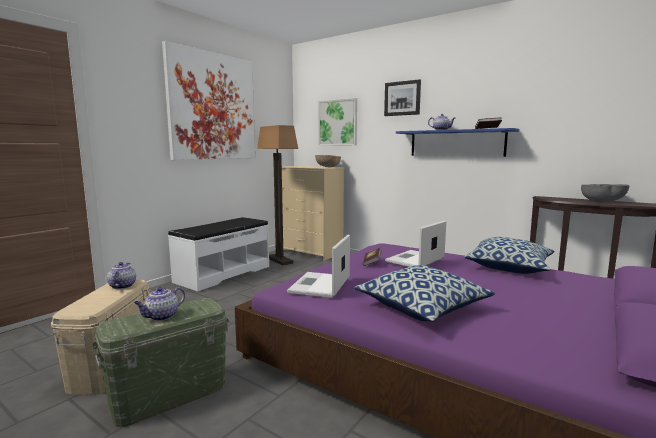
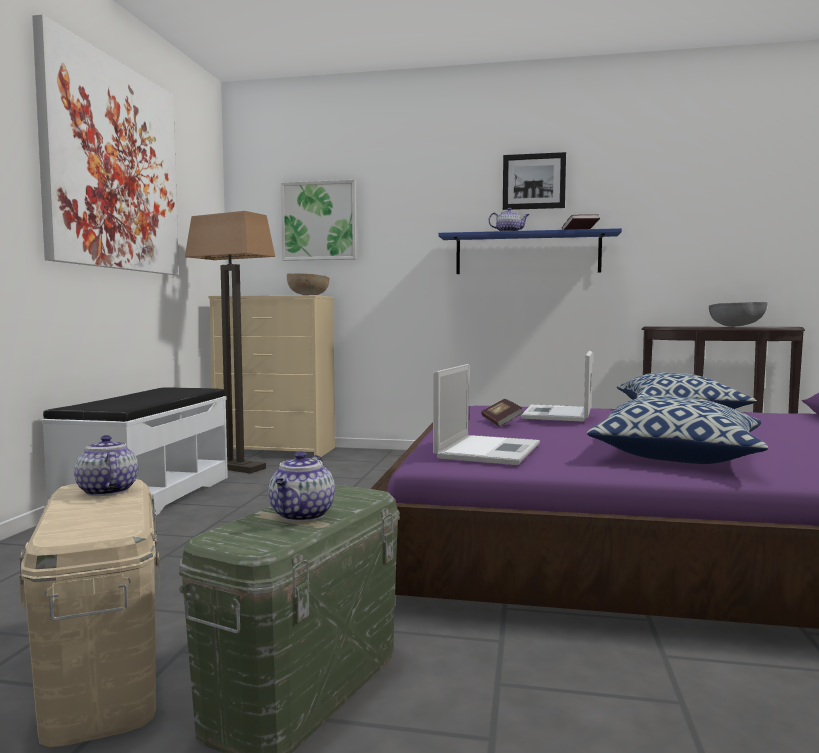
camera: 25 degrees left, 5 degrees down
(319, 285) = (488, 450): laptop -> laptop turned 150 degrees counterclockwise
(402, 98) = (437, 184): picture -> picture (533, 181)

